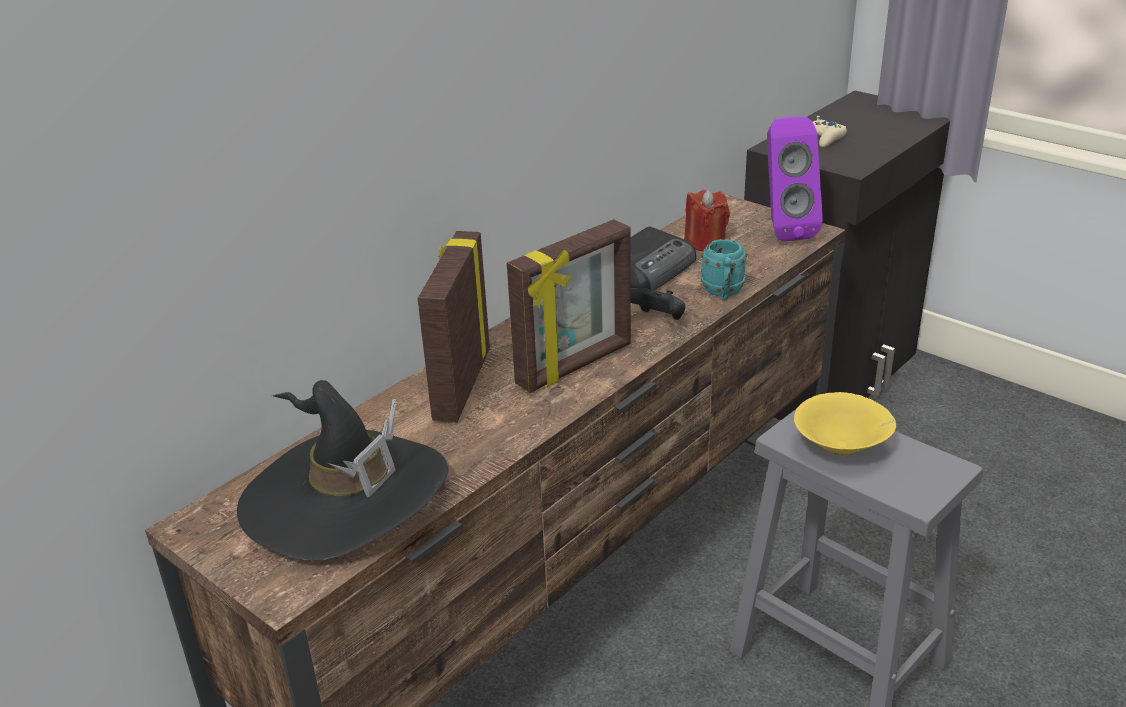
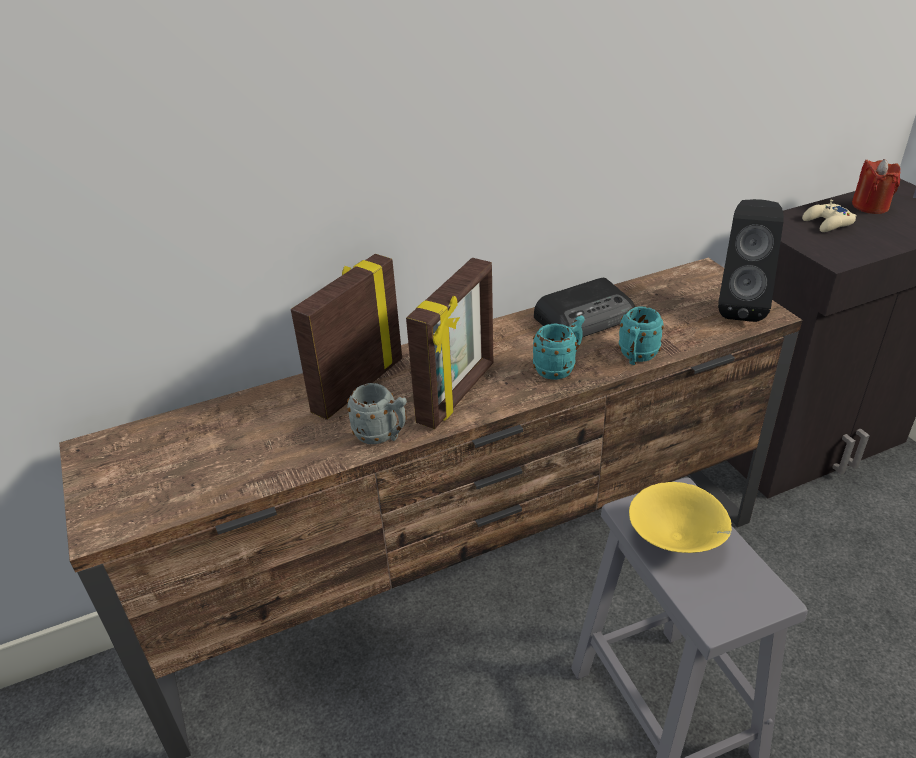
camera: 25 degrees right, 5 degrees up
(346, 498) = (201, 461): black hat -> none
(528, 422) = (382, 436): none -> grey mug
(575, 365) = (458, 394): picture frame -> picture frame turned 45 degrees counterclockwise
(658, 319) = (559, 368): black game controller -> turquoise mug
(705, 242) = (656, 303): red candle -> red candle (870, 206)
(783, 230) = (739, 307): purple speaker -> black speaker

